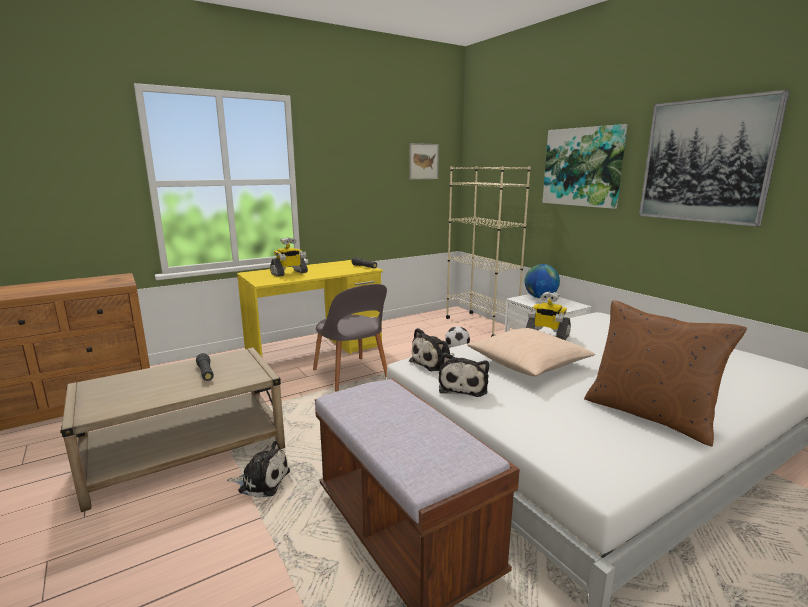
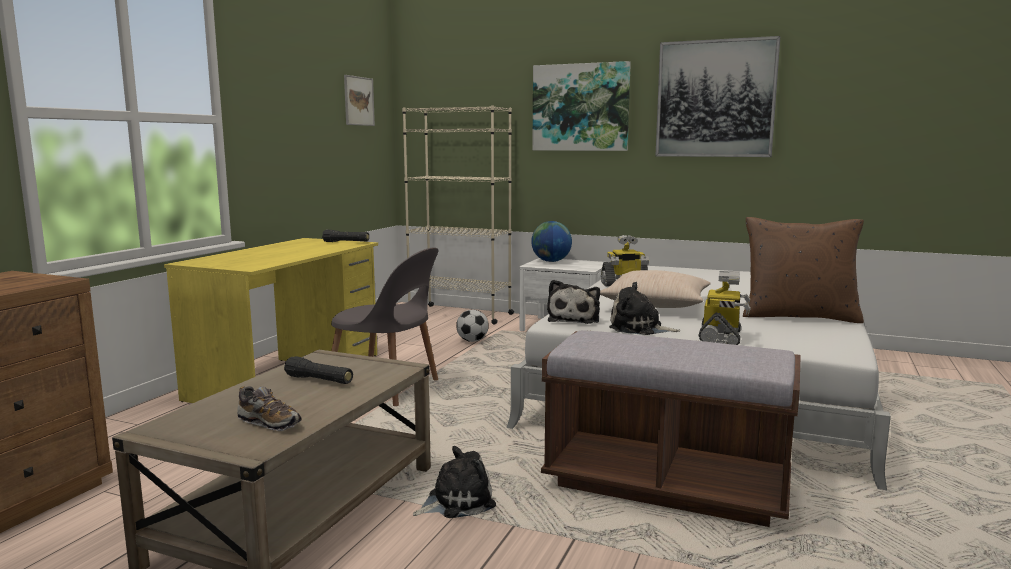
camera: 35 degrees left, 5 degrees down
(127, 398) = (269, 423): none -> shoe
(289, 273) = (257, 256): toy robot -> toy robot (721, 338)
(463, 387) = (639, 328): plush toy -> plush toy turned 135 degrees clockwise

